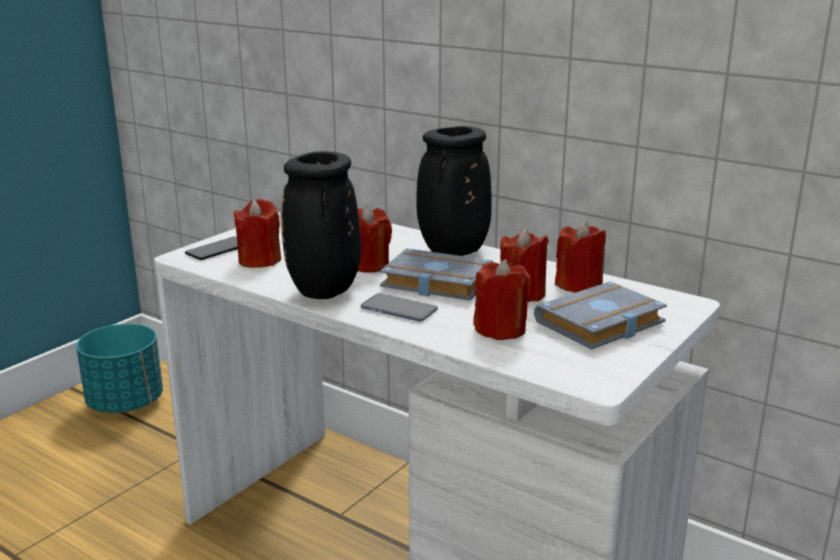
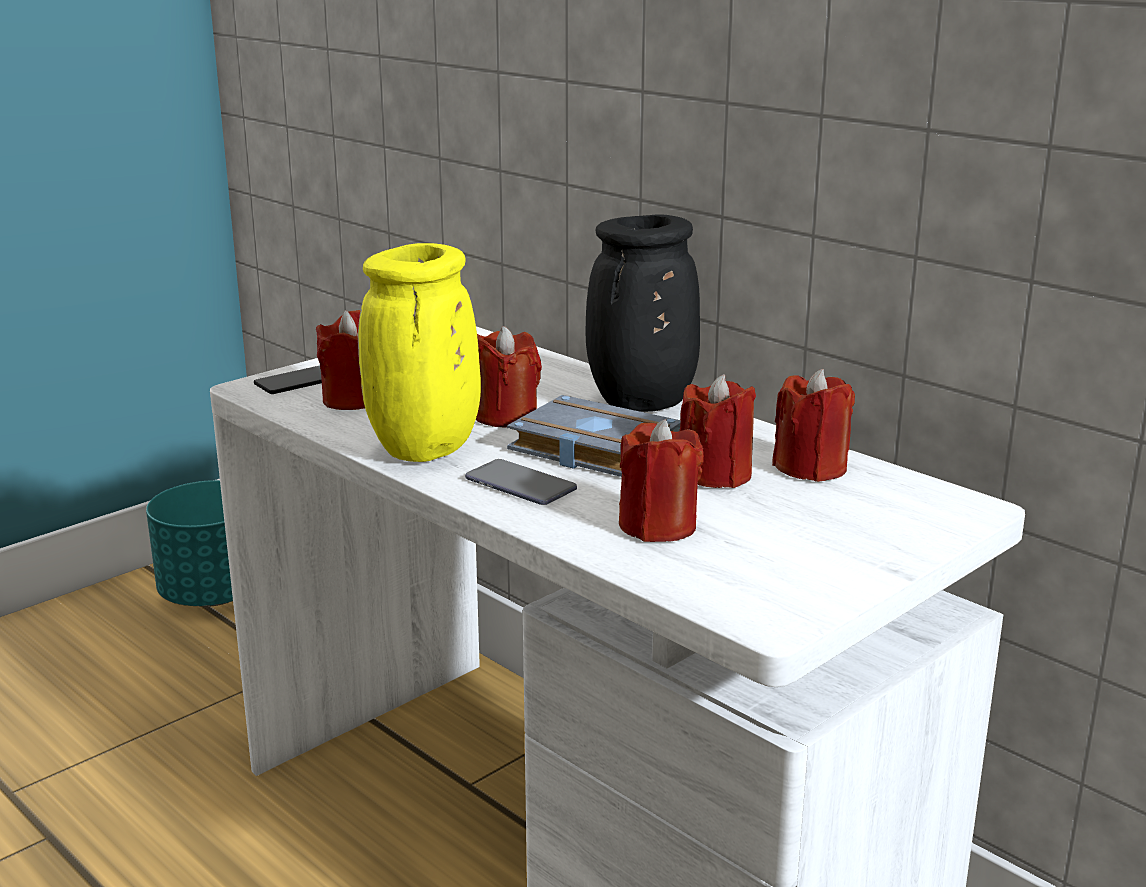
camera: 10 degrees right, 0 degrees up
(325, 292) = (425, 452): black vase -> yellow vase
(600, 325) = (816, 531): grey book -> none

